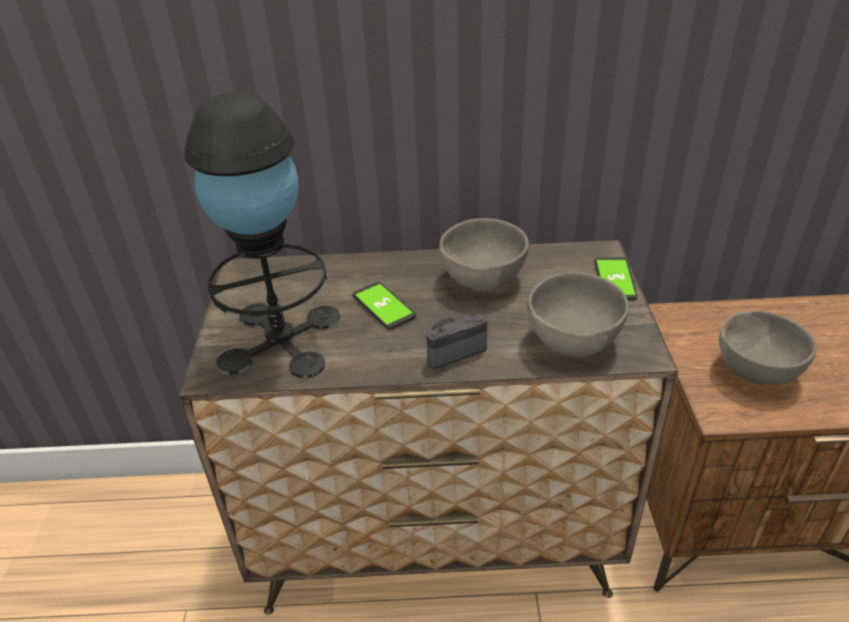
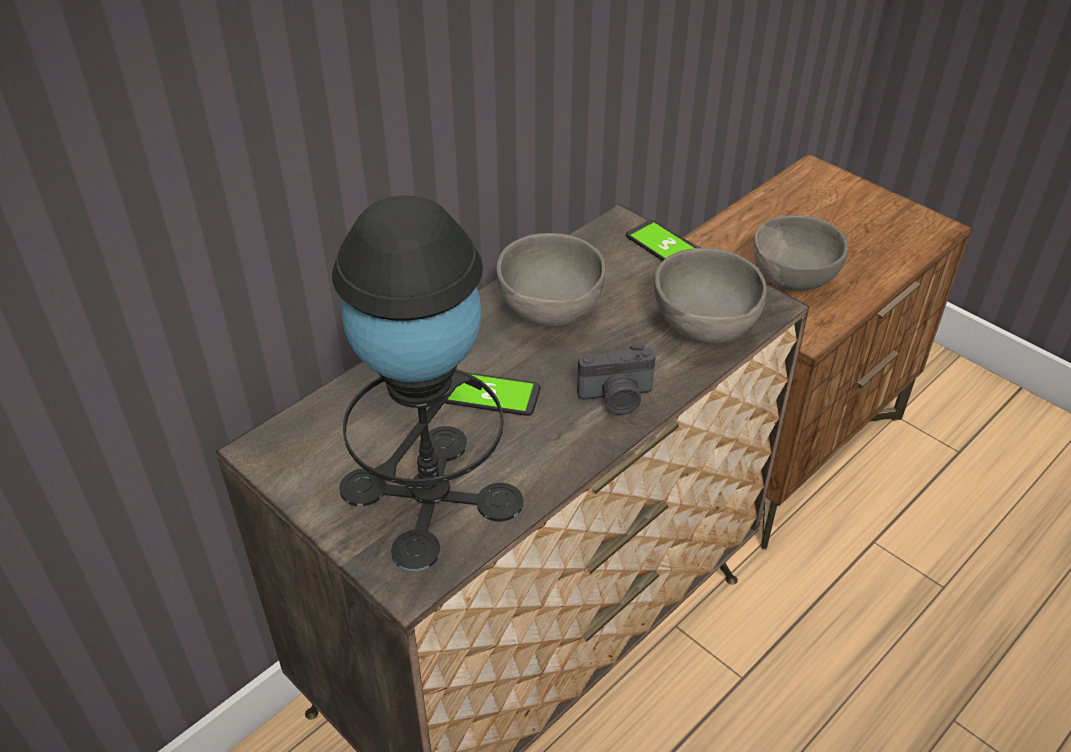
camera: 45 degrees left, 5 degrees up
(453, 350) = (616, 398): camera -> camera turned 120 degrees counterclockwise

